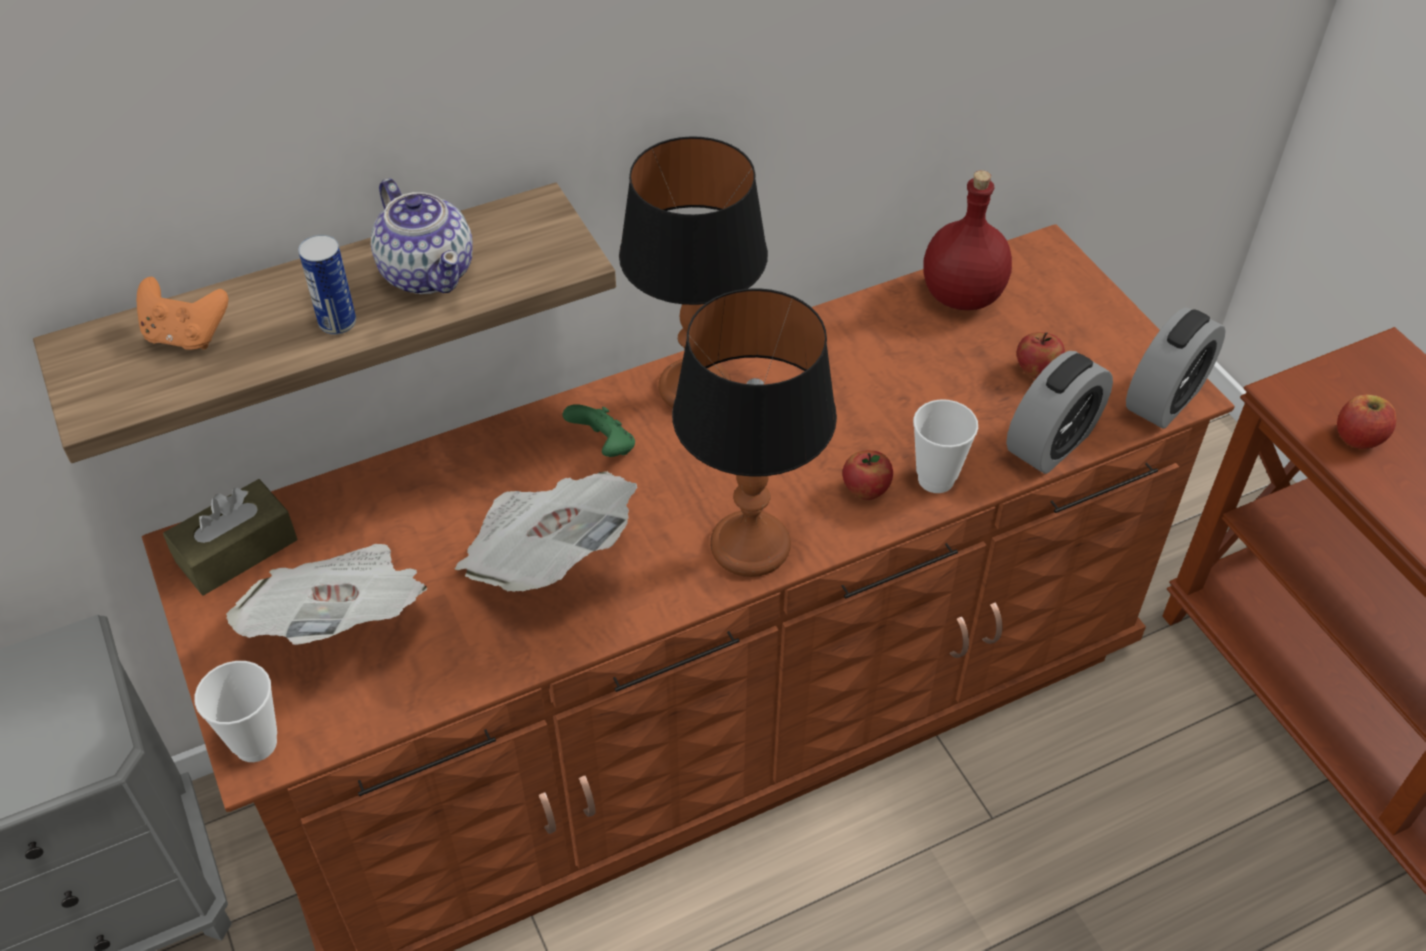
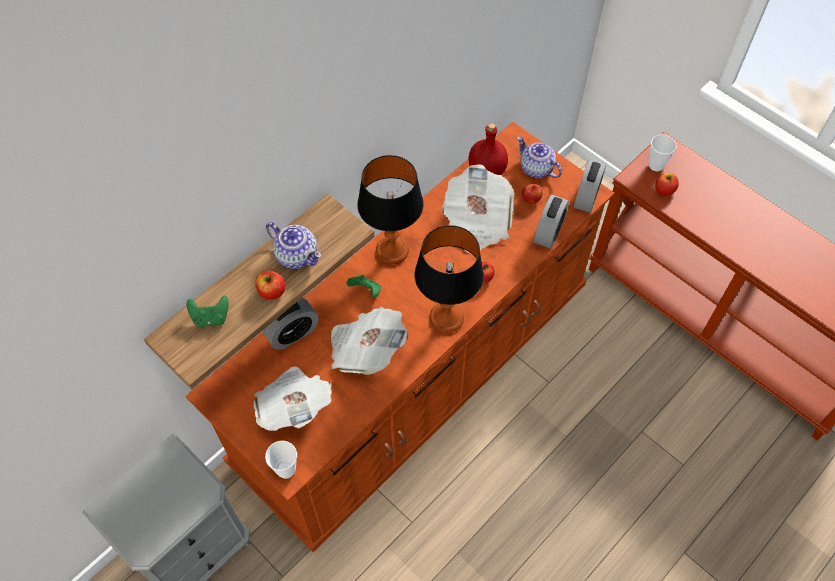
camera: 20 degrees left, 10 degrees up
(186, 336) = (211, 317): orange game controller -> green game controller
(237, 551) = (232, 389): brown tissue box -> none
(337, 323) = (272, 291): can -> apple
(414, 483) = (292, 333): none -> alarm clock
(900, 382) = (477, 222): none -> newspaper
(936, 479) = (509, 264): cup -> cup (656, 165)
(1072, 318) = (536, 169): none -> teapot

